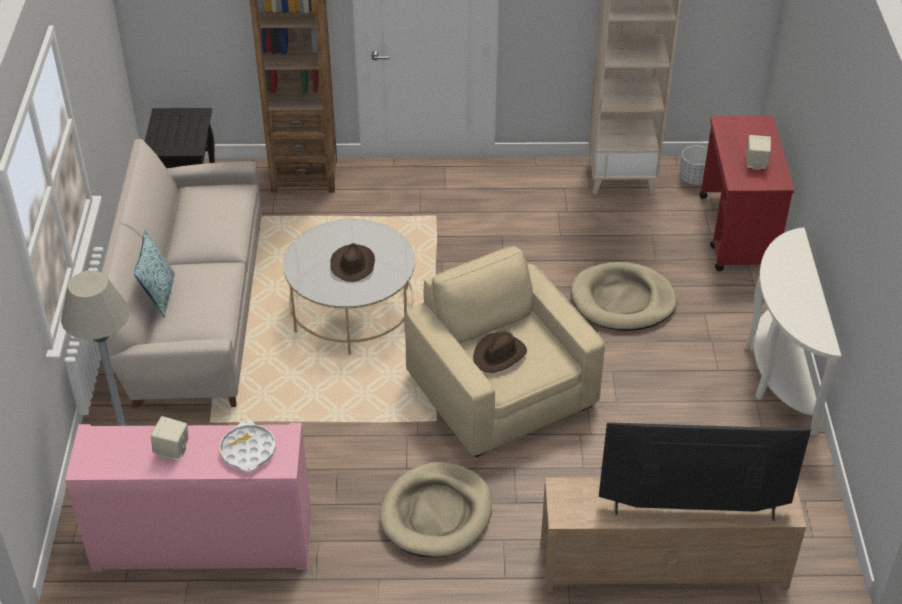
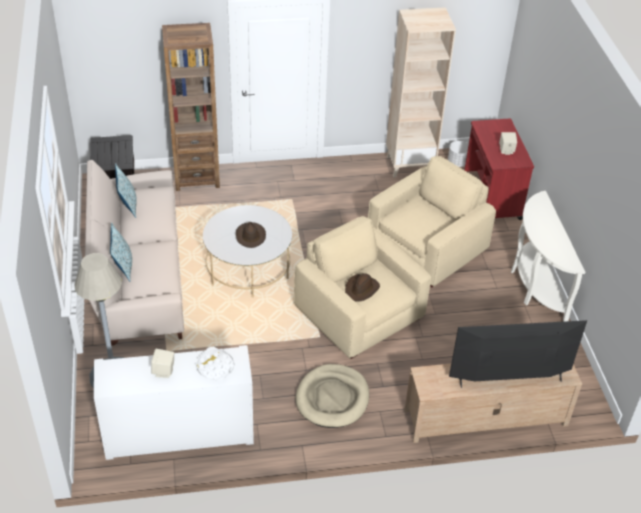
camera: 10 degrees left, 0 degrees up
(185, 207) = (128, 205): none -> pillow
(203, 542) = (179, 432): pink cabinet -> white cabinet
(622, 301) = (426, 247): beige dog bed -> beige armchair

